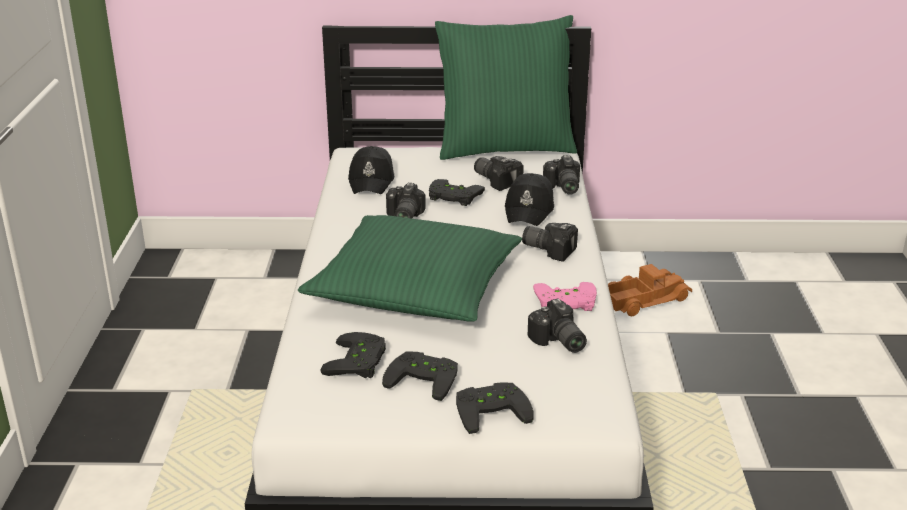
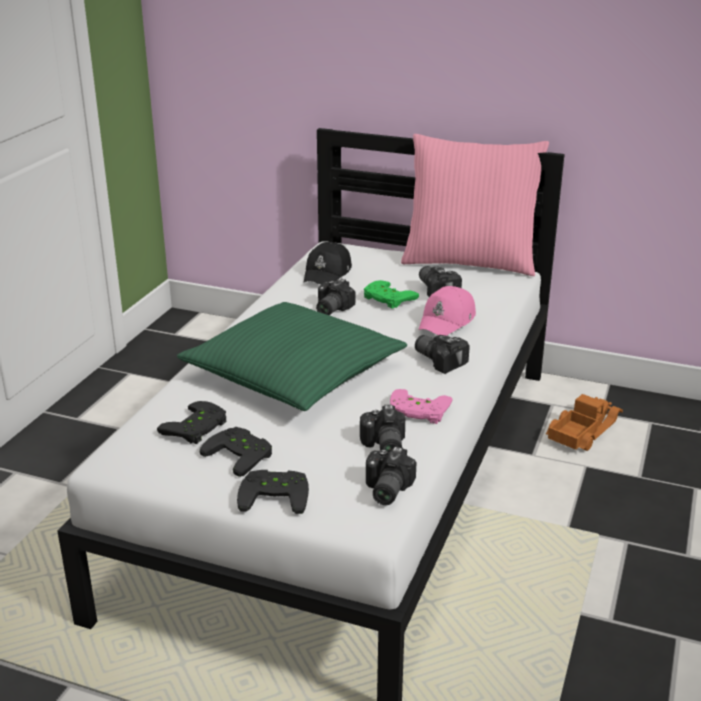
camera: 20 degrees right, 0 degrees up
(453, 197) = (387, 298): black game controller -> green game controller
(505, 148) = (469, 262): green pillow -> pink pillow
(530, 210) = (447, 321): black cap -> pink cap
(562, 188) = (494, 306): camera -> camera (385, 490)
(643, 300) = (581, 431): toy truck -> toy truck turned 45 degrees counterclockwise

